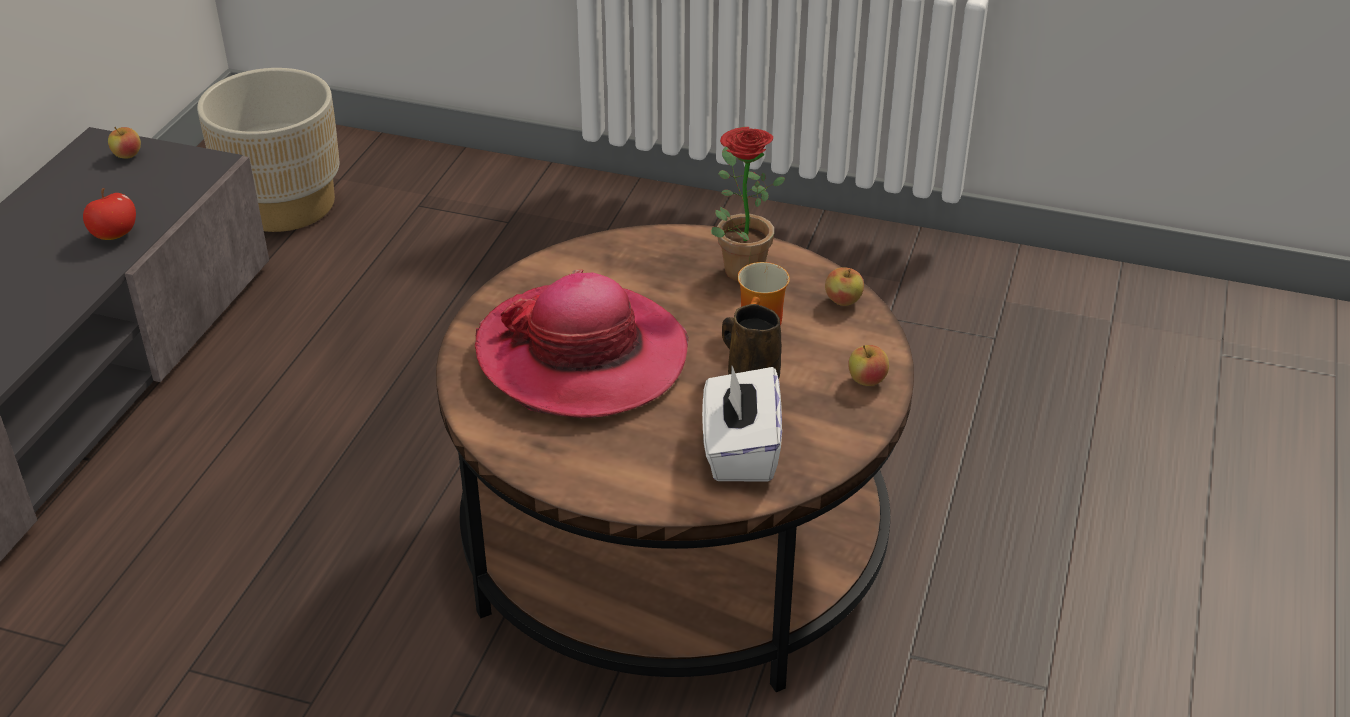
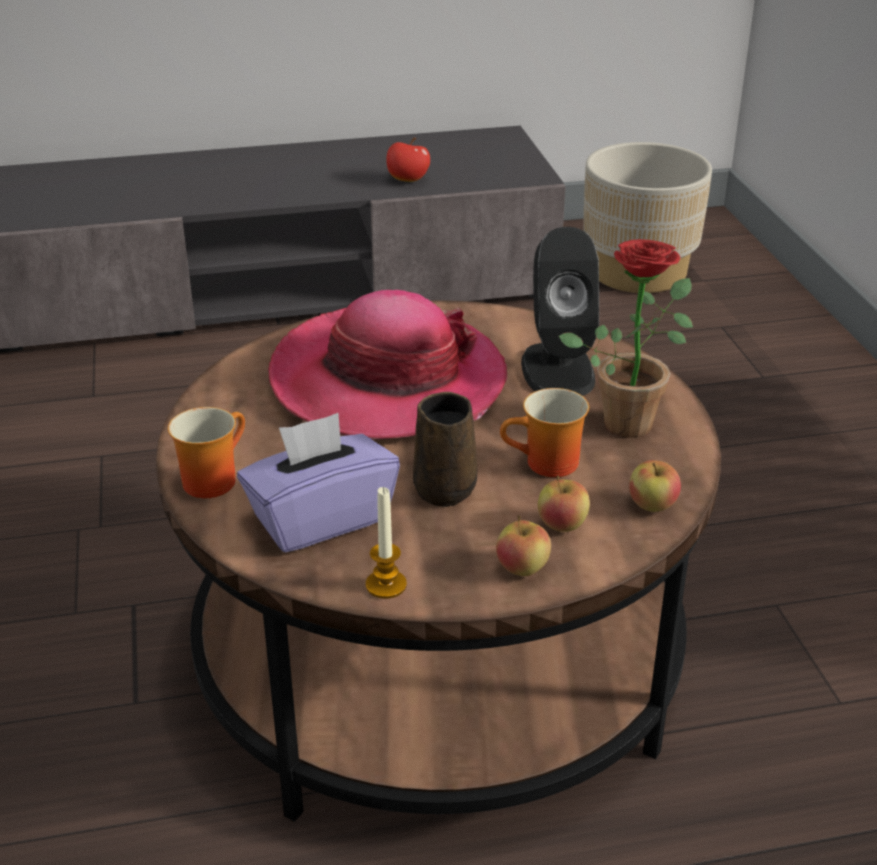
camera: 60 degrees right, 5 degrees down
(127, 155) = (504, 148): apple -> apple (562, 525)
(640, 491) = (210, 478): none -> mug
(645, 271) = (557, 369): none -> black speaker
(740, 451) = (320, 518): white tissue box -> purple tissue box
(840, 446) = (386, 585): none -> candle

